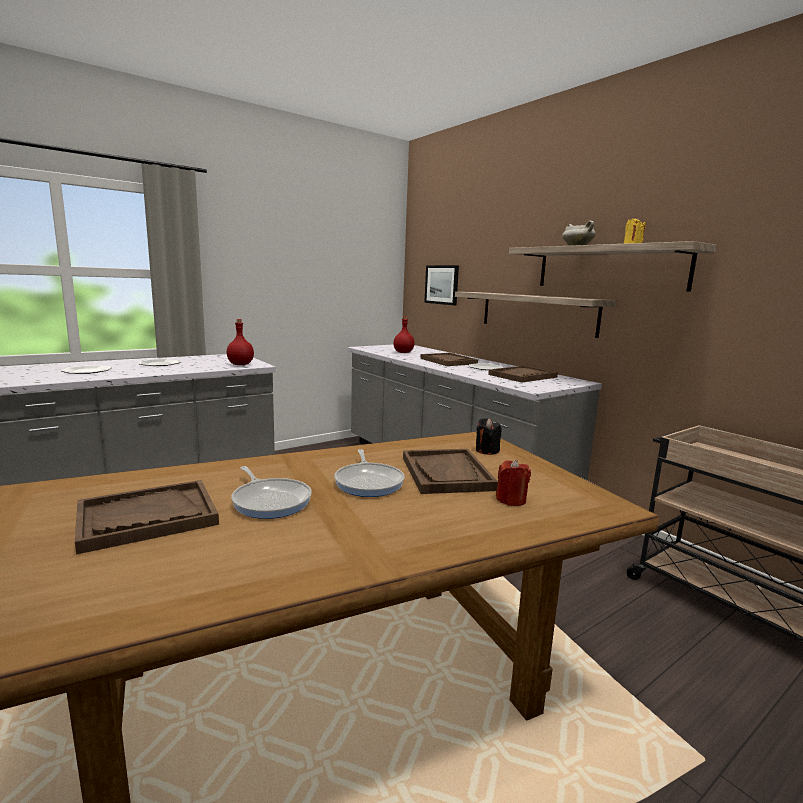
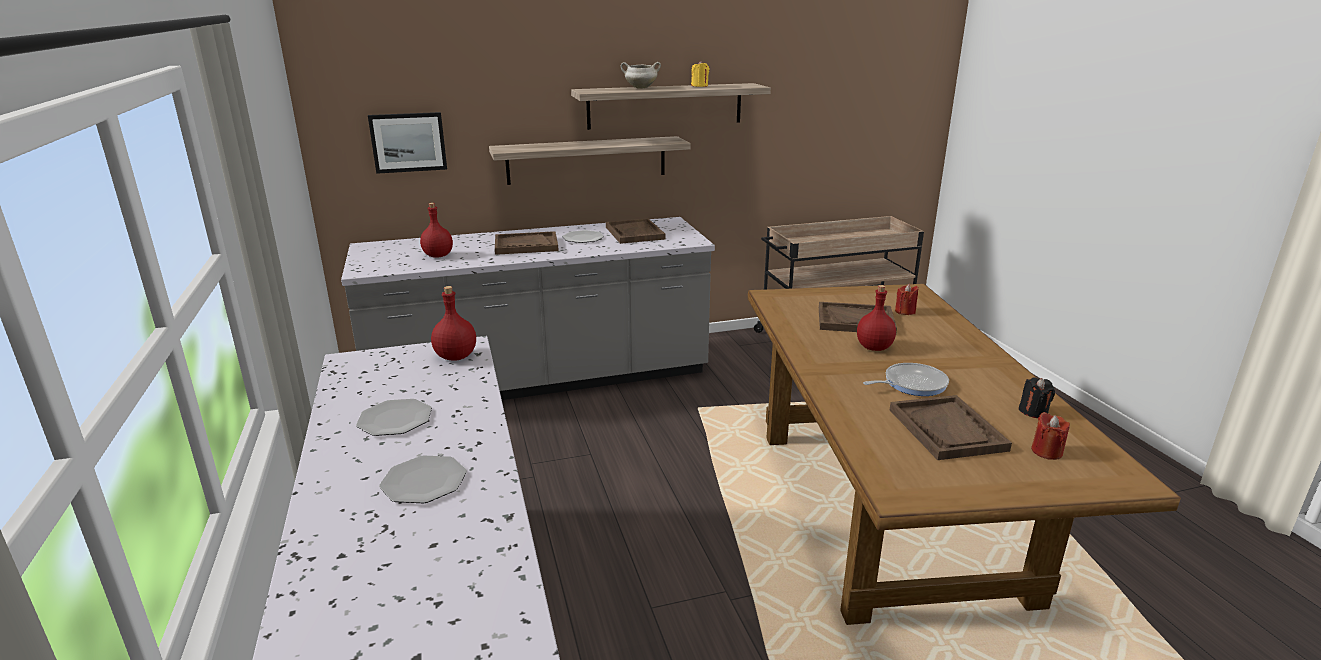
camera: 70 degrees left, 10 degrees up
(60, 582) = (1046, 451): none -> red candle
(369, 482) = (873, 347): frying pan -> red bottle
(487, 450) = (805, 299): black candle -> black candle (1033, 412)

